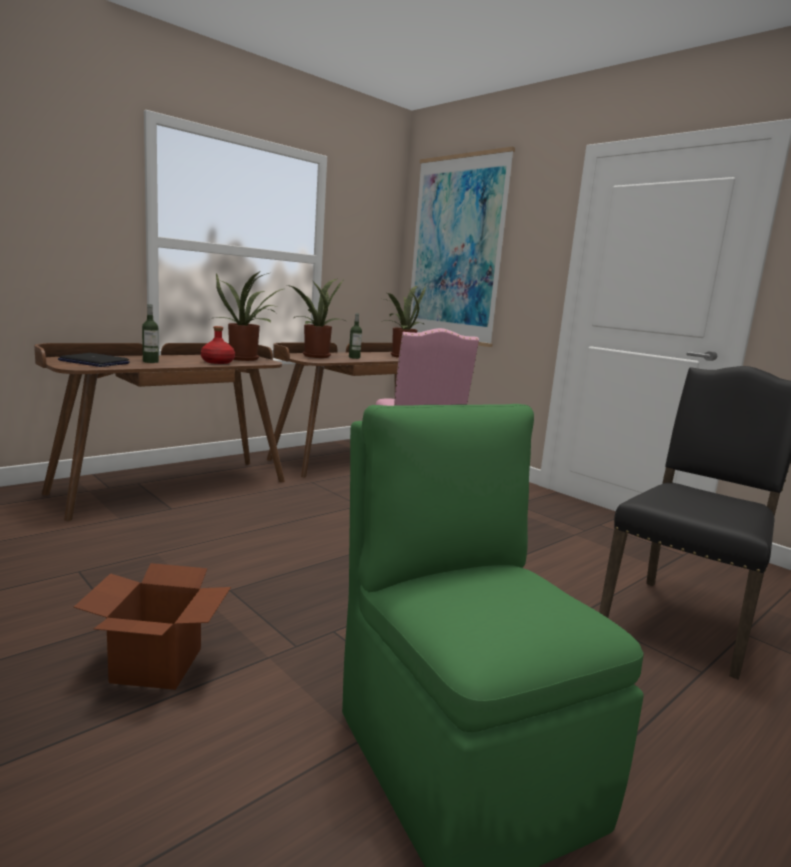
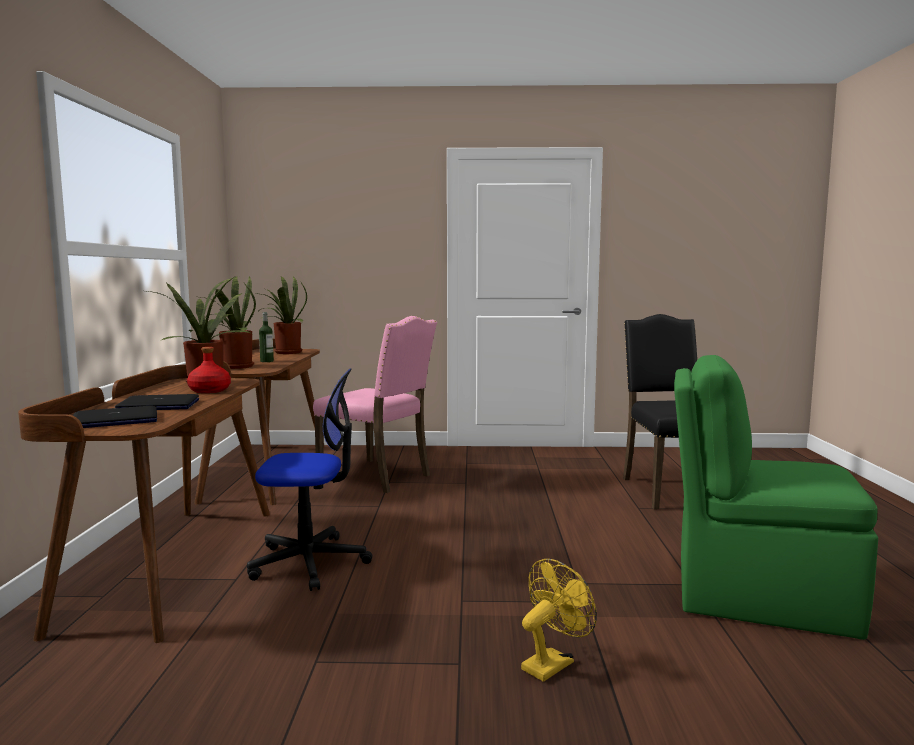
camera: 45 degrees left, 5 degrees down
(150, 361) = (158, 405): bottle -> laptop
(156, 665) = (552, 662): cardboard box -> yellow fan
(224, 519) = (309, 562): none -> office chair
(456, 250) = (313, 237): picture -> none

